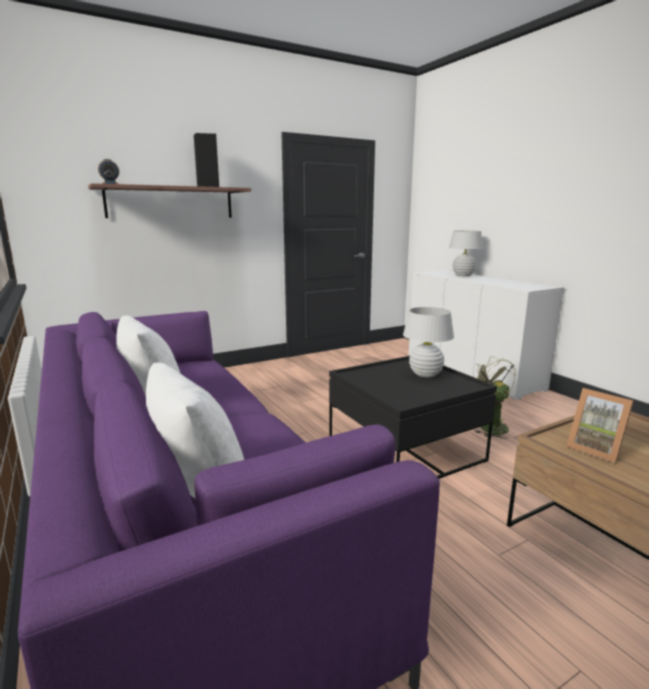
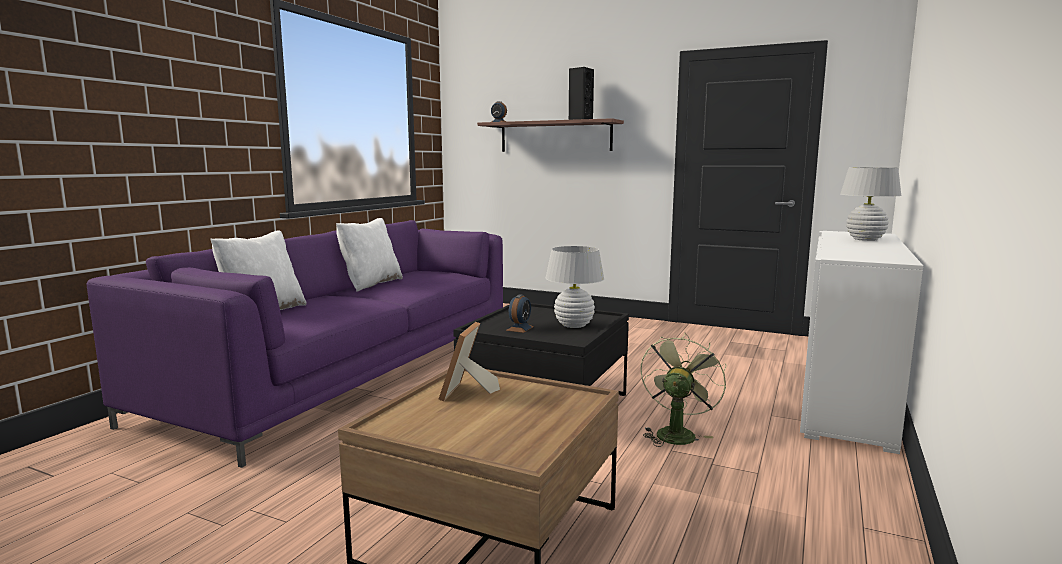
camera: 55 degrees right, 5 degrees down
(416, 390) = (520, 328): none -> alarm clock

